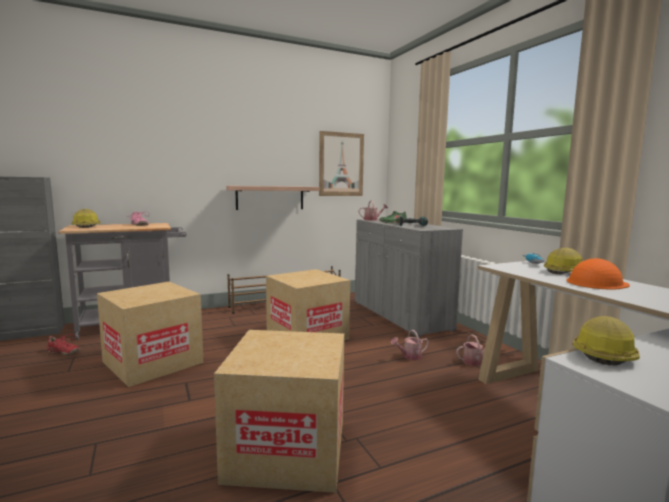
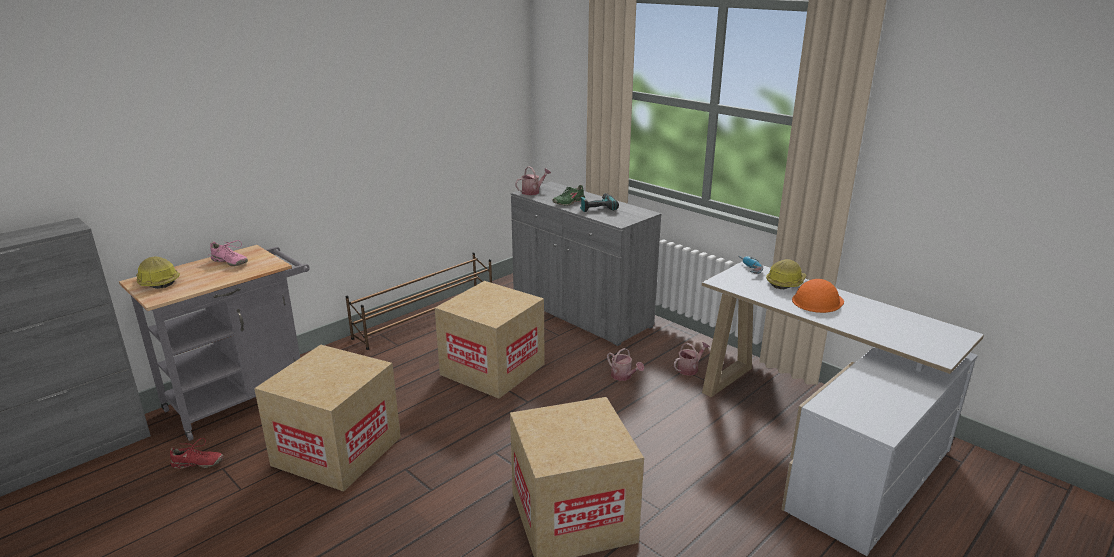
camera: 20 degrees left, 15 degrees up
(270, 197) = (387, 176): shelf -> none
(341, 164) = (474, 109): picture -> none
(409, 356) = (623, 376): watering can -> watering can turned 90 degrees counterclockwise
(603, 353) = (838, 392): hard hat -> none

